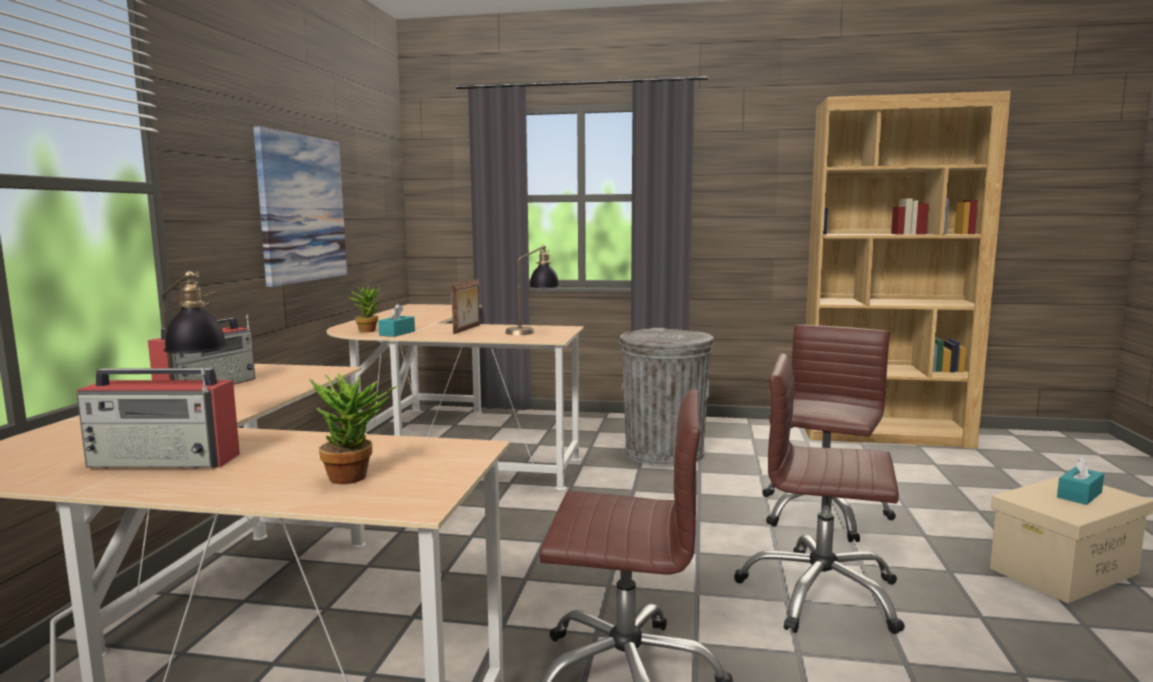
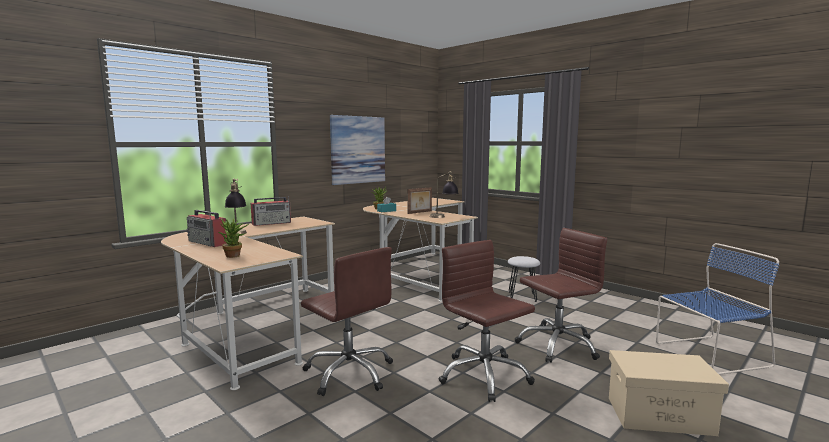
camera: 35 degrees right, 0 degrees up
(664, 453) = (522, 297): grey trash can -> white stool
(884, 434) = (695, 318): brown bookcase -> none
(969, 476) = (708, 355): none -> blue chair
(1079, 495) = (673, 366): turquoise tissue box -> none

